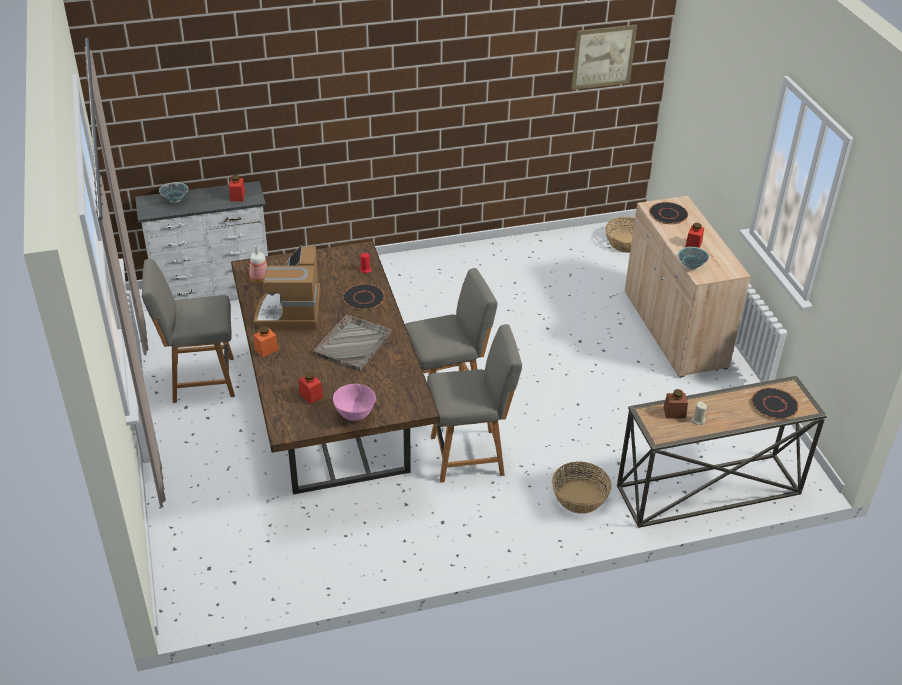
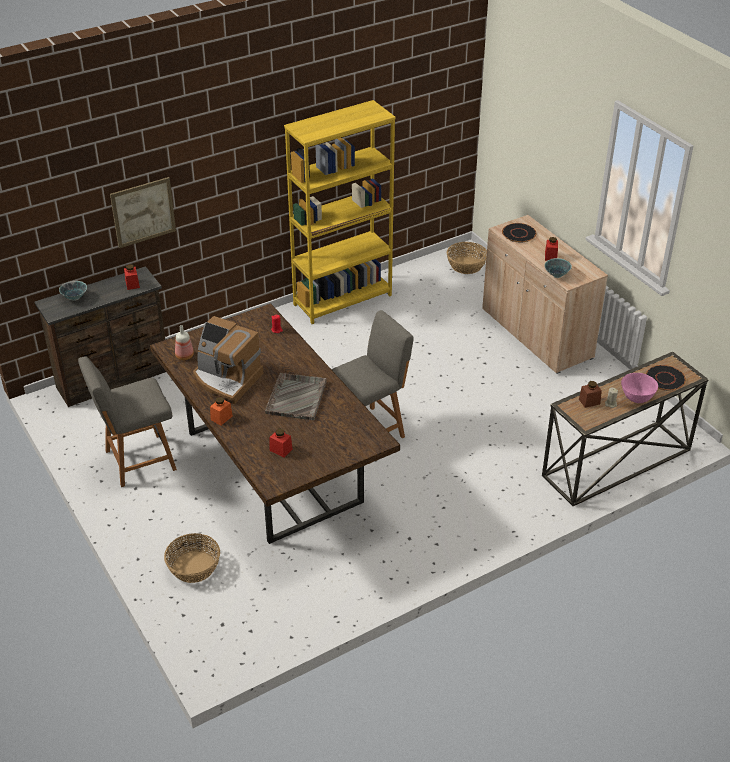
camera: 15 degrees left, 0 degrees up
(214, 293) = (114, 379): white dresser -> brown dresser
(290, 311) = (226, 379): coffee machine -> coffee machine turned 45 degrees counterclockwise
(355, 414) = (327, 458): pink bowl -> pink bowl (637, 398)
(364, 298) = (287, 355): black plate -> none
(470, 455) = (409, 476): grey chair -> none
(479, 255) = (343, 300): none -> yellow bookcase
(579, 497) = (515, 492): basket -> basket (193, 567)
(603, 57) = (430, 103): picture -> picture (143, 212)

